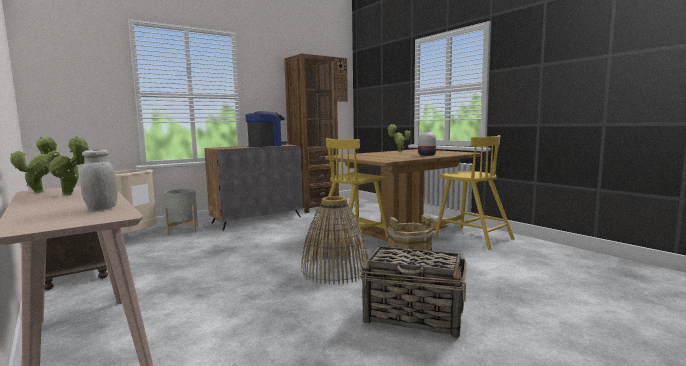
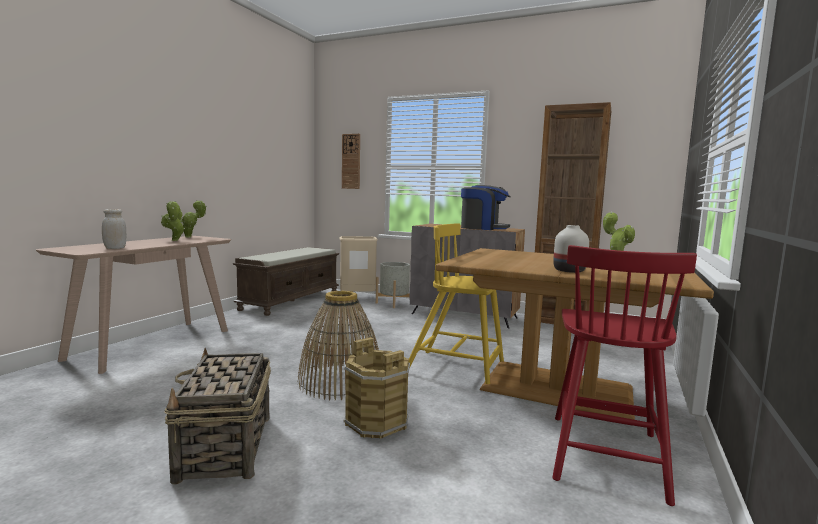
camera: 60 degrees right, 0 degrees up
(340, 79) = (658, 135): wall clock -> wall clock (351, 161)
(472, 237) = (605, 454): yellow chair -> red chair

